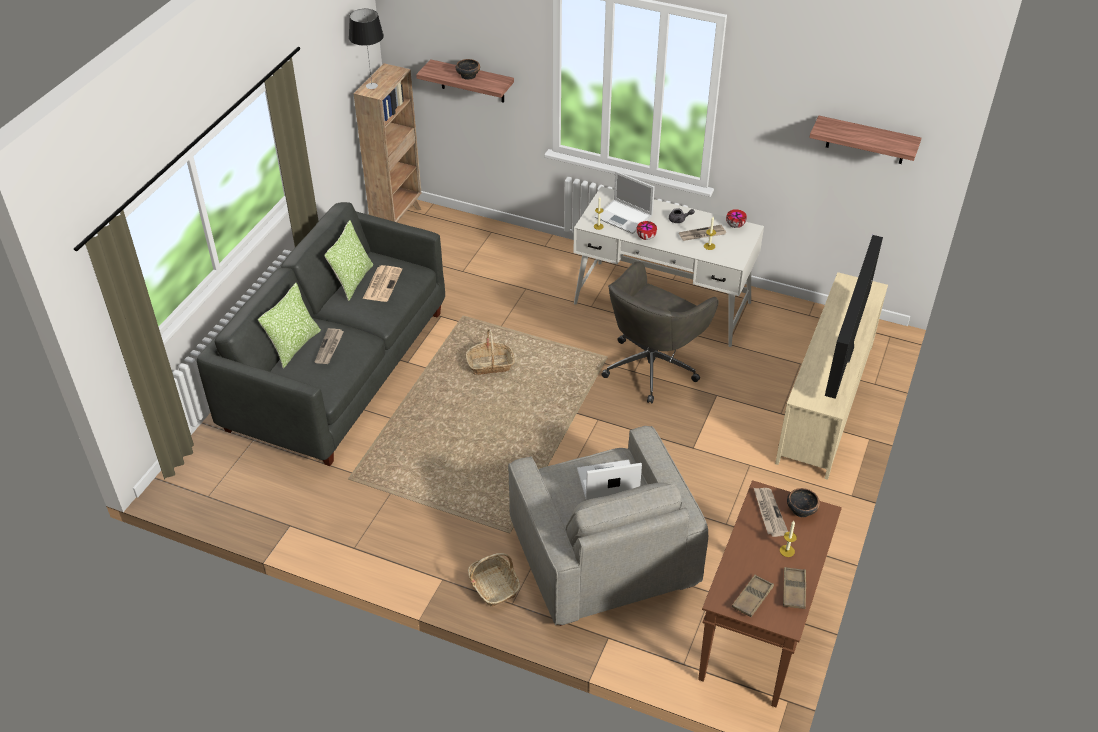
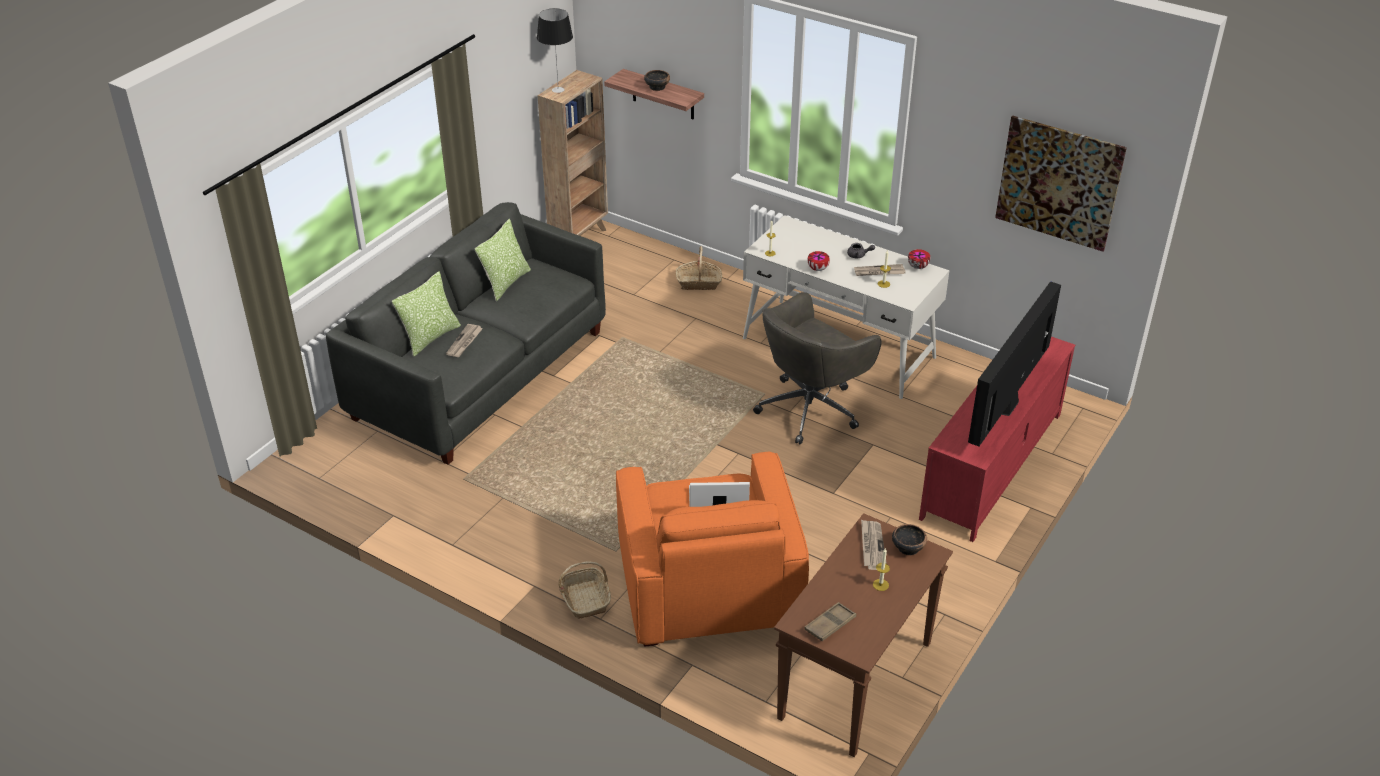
camera: 10 degrees right, 5 degrees down
(382, 283) = (535, 288): newspaper -> none
(490, 364) = (638, 387): basket -> basket (699, 283)
(602, 554) = (708, 584): grey armchair -> orange armchair
(624, 217) = (800, 247): laptop -> none
(794, 590) = (877, 623): brown tray -> none
(825, 402) = (992, 465): beige tv stand -> red tv stand
(866, 140) = (1059, 182): shelf -> picture

